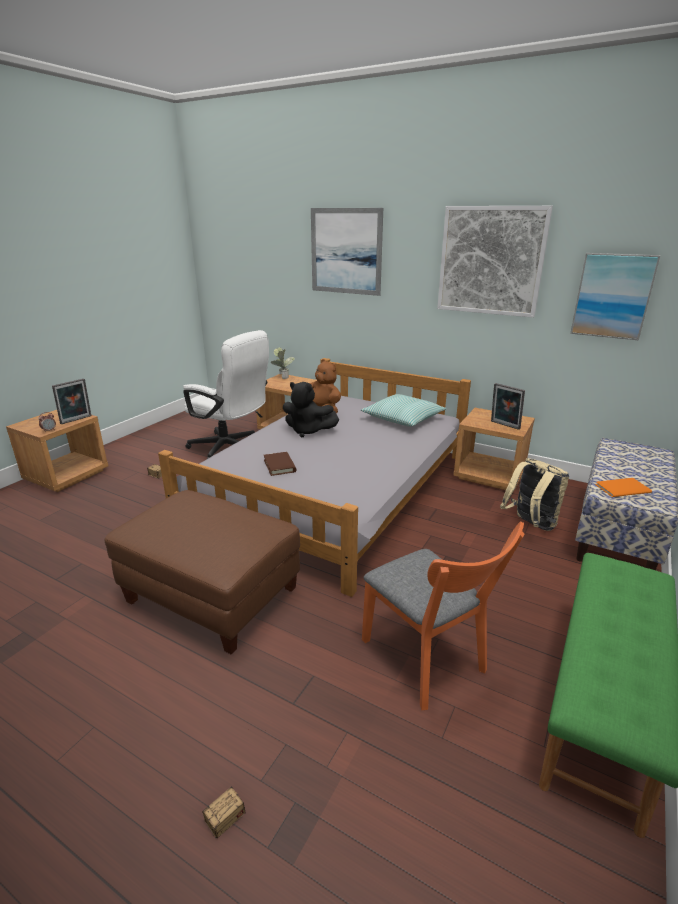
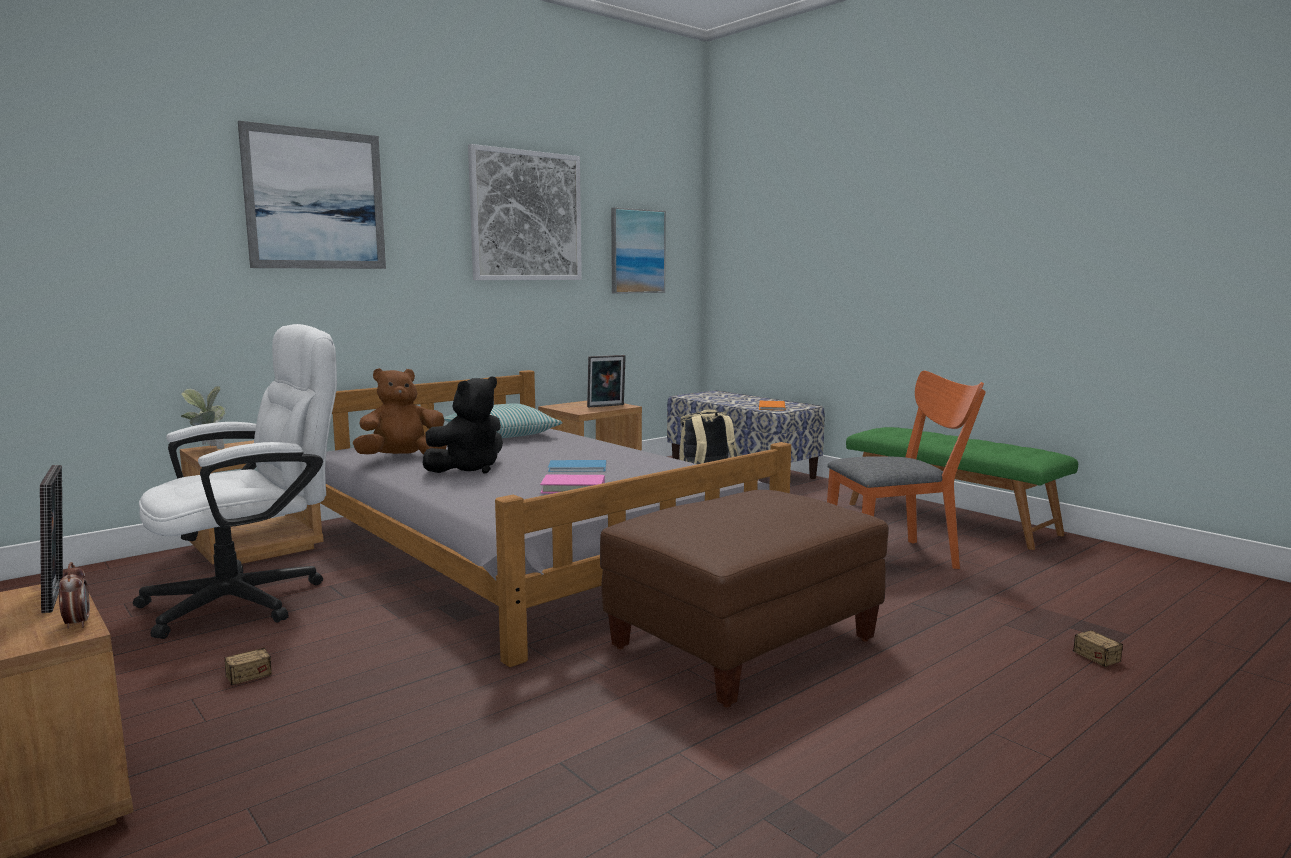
camera: 70 degrees left, 15 degrees down
(279, 466) = (573, 488): brown book -> pink book
(331, 457) = (579, 468): none -> blue book

